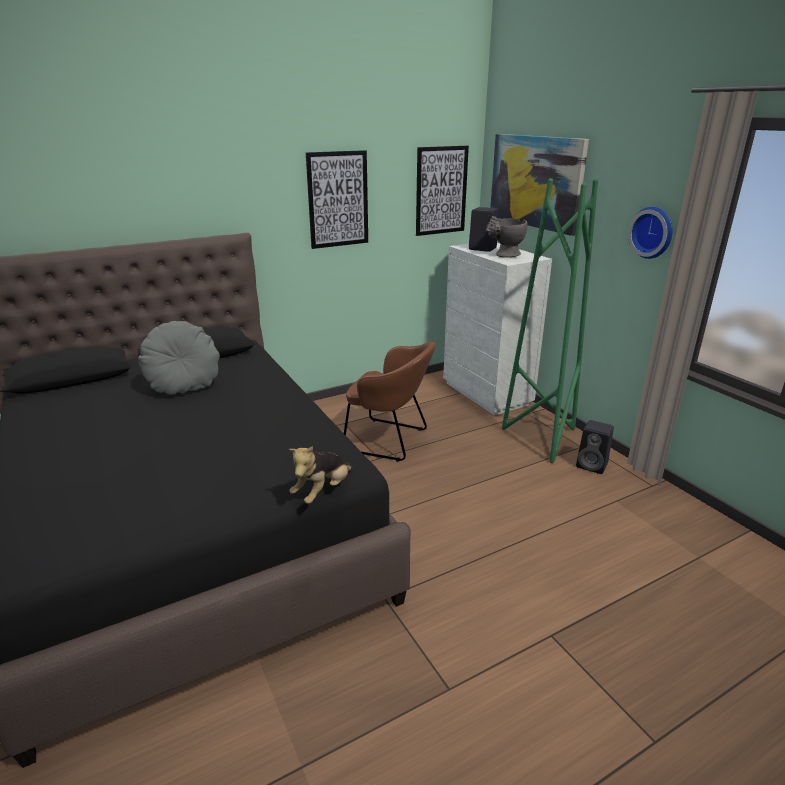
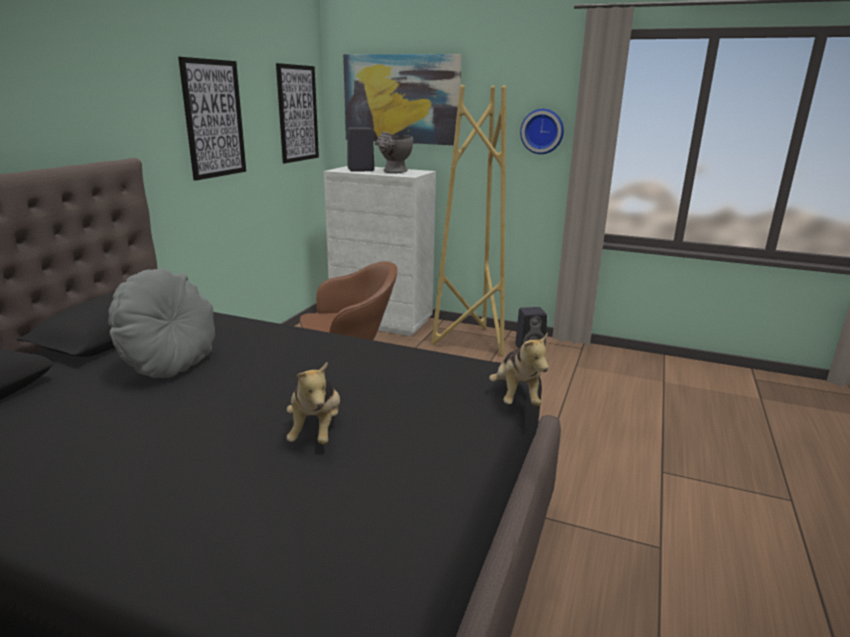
camera: 40 degrees left, 5 degrees down
(180, 460) = (316, 431): none -> plush toy
(542, 440) = (473, 342): green clothes rack -> yellow clothes rack

